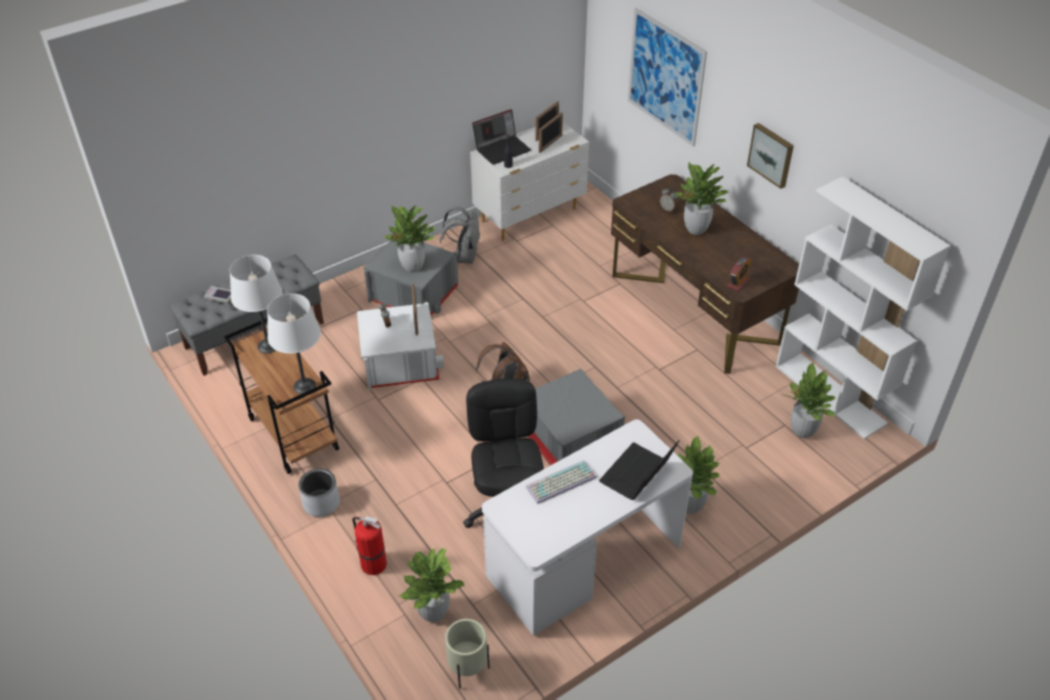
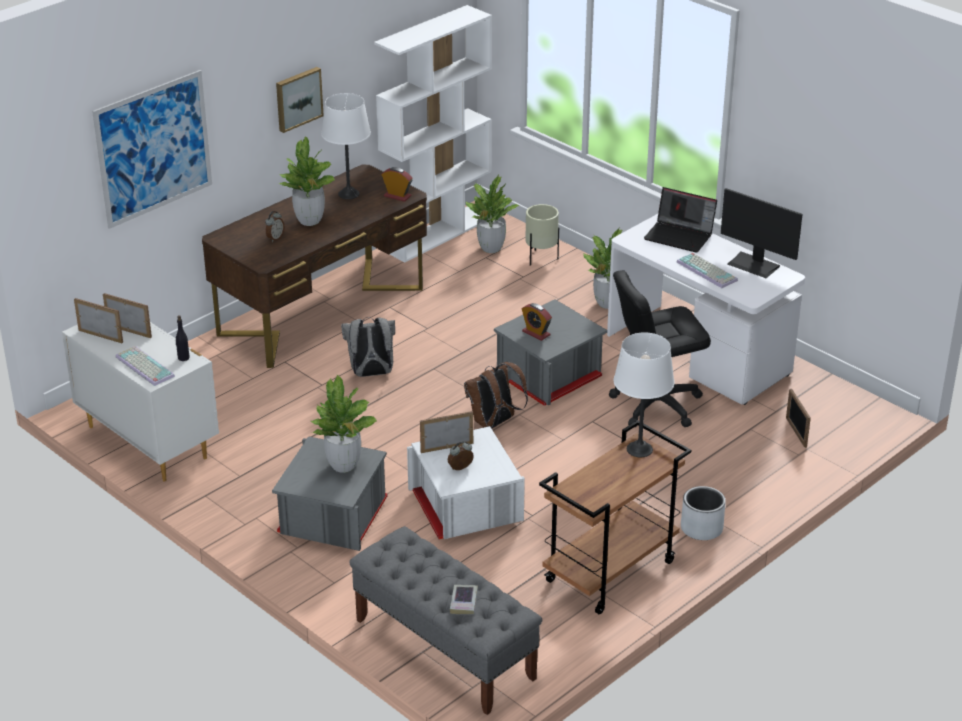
camera: 100 degrees left, 10 degrees down
(268, 346) = (585, 490): white table lamp -> white table lamp (348, 194)
(372, 563) = (761, 478): fire extinguisher -> none
(433, 612) = (796, 432): potted plant -> picture frame
(464, 256) = (245, 486): grey backpack -> grey backpack (371, 373)
(468, 671) = (844, 405): beige planter -> beige planter (541, 258)
(502, 149) = (143, 366): laptop -> keyboard
(566, 395) = (536, 333): none -> alarm clock
(566, 526) = (754, 265): none -> monitor

